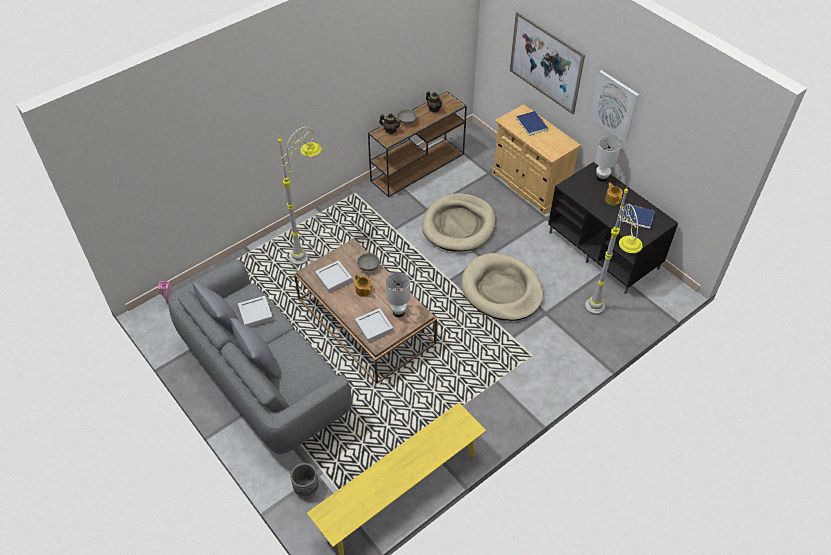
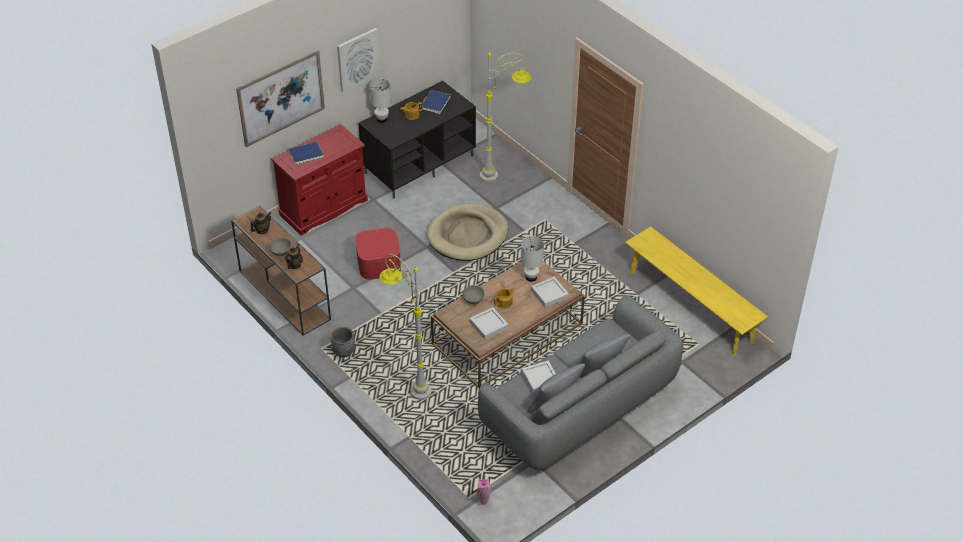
camera: 90 degrees left, 5 degrees down
(306, 487) = (694, 368): grey planter -> grey planter (343, 351)
(458, 225) = (378, 263): beige dog bed -> ottoman
(530, 185) = (324, 208): beige cabinet -> red cabinet

